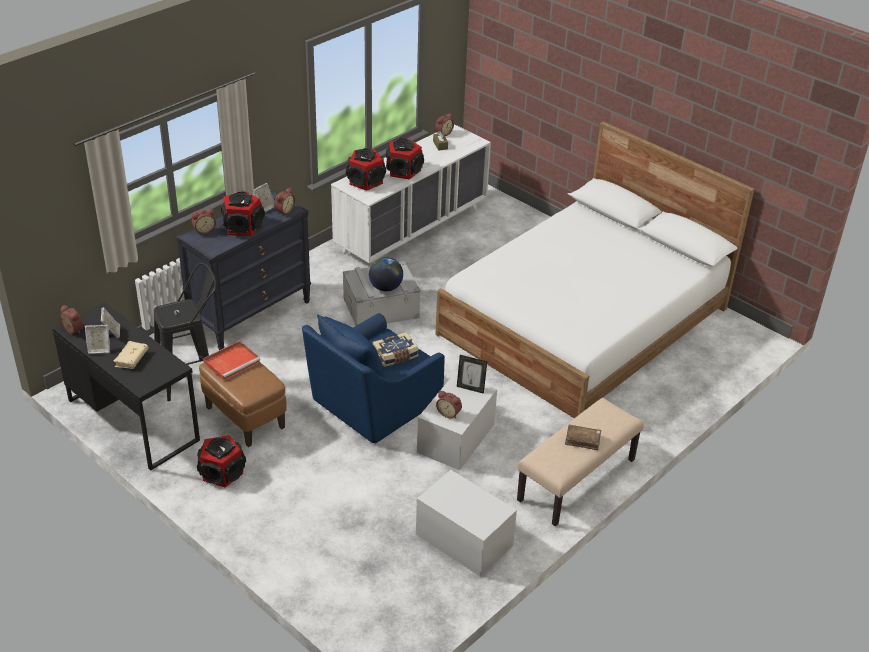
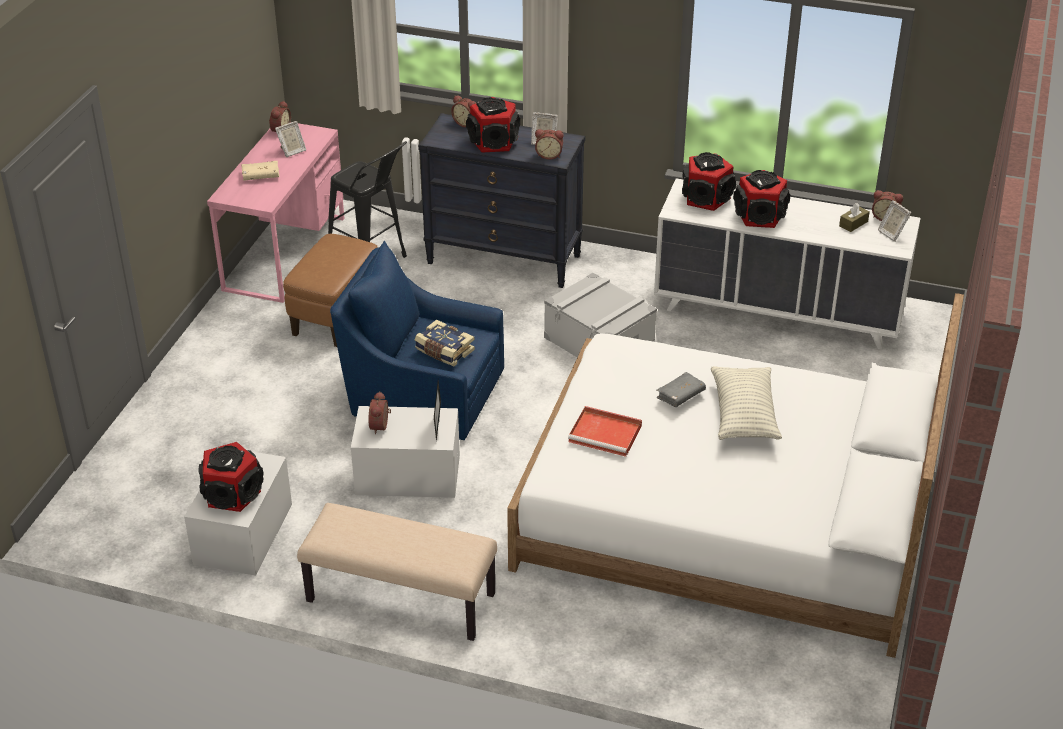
camera: 65 degrees right, 0 degrees up
(99, 349) = (262, 154): picture frame -> picture frame (891, 233)
(133, 419) = (285, 253): black desk -> pink desk
(222, 473) = (245, 333): speaker -> speaker (233, 494)
(232, 361) = (343, 248): red tray -> red tray (606, 434)
(385, 287) = (589, 312): globe -> none
(544, 268) = (680, 395): none -> grey book
(575, 254) = (743, 415): none -> pillow
(582, 440) = (389, 540): brown book -> none

